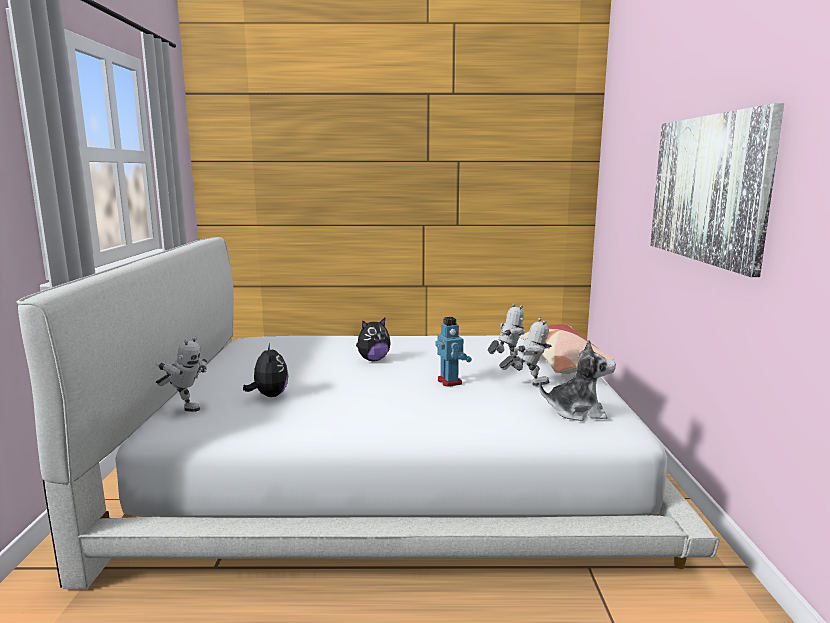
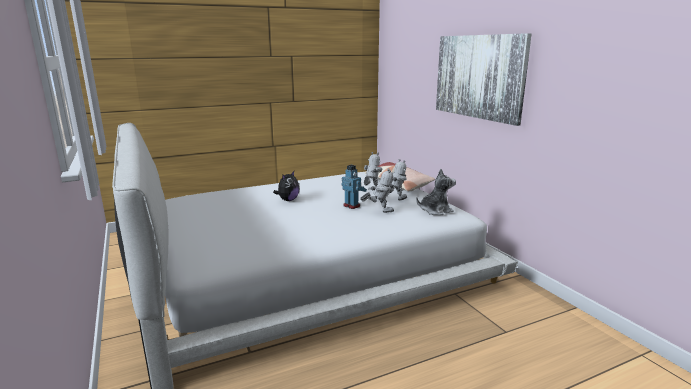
camera: 25 degrees left, 5 degrees up
(185, 407) = (197, 251): toy robot -> toy robot (379, 211)
(269, 395) = (248, 233): plush toy -> none

